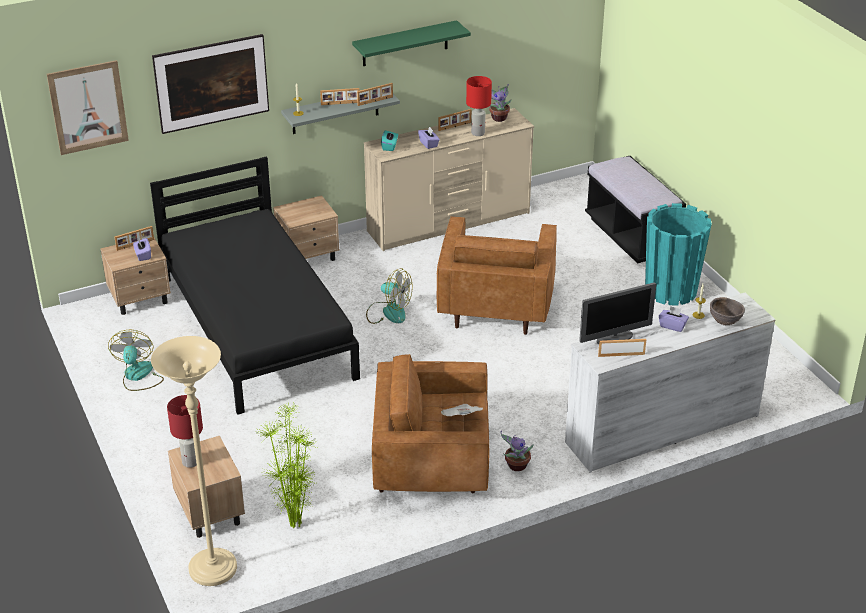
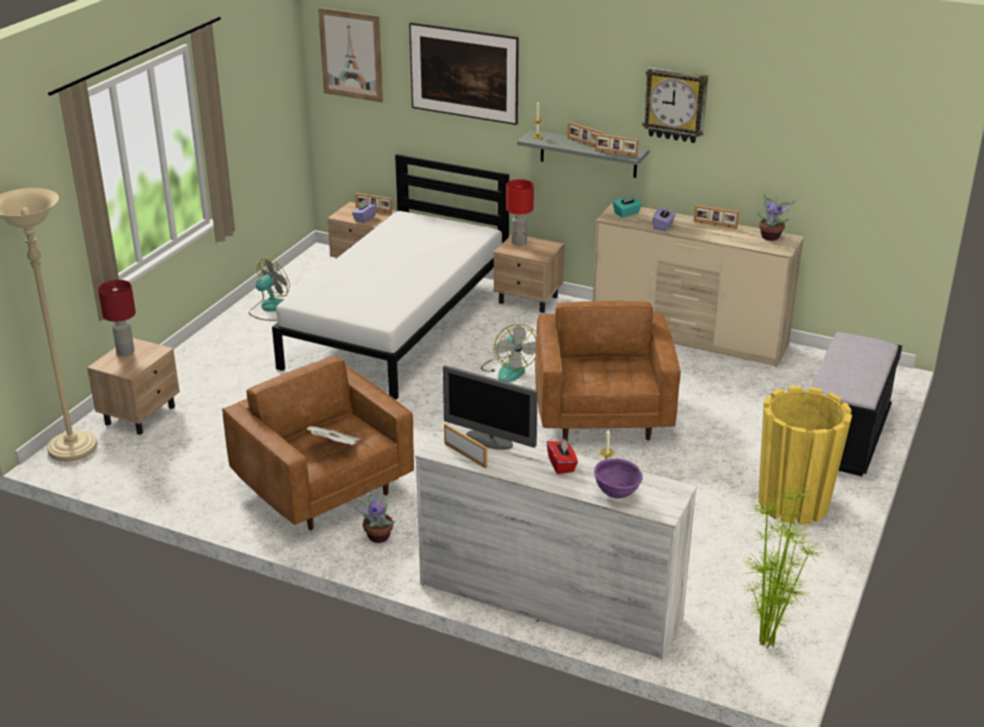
camera: 50 degrees right, 5 degrees down
(257, 327) = (399, 324): black bed -> white bed
(295, 523) = (168, 459): potted plant -> potted plant (767, 642)
(405, 43) = (675, 104): green shelf -> wall clock
(478, 133) = (725, 238): red table lamp -> red table lamp (519, 243)
(495, 305) = (603, 415): brown armchair -> brown armchair turned 120 degrees clockwise
(670, 290) = (793, 503): turquoise planter -> yellow planter
(672, 326) = (561, 465): purple tissue box -> red tissue box
(724, 322) = (617, 495): brown bowl -> purple bowl

